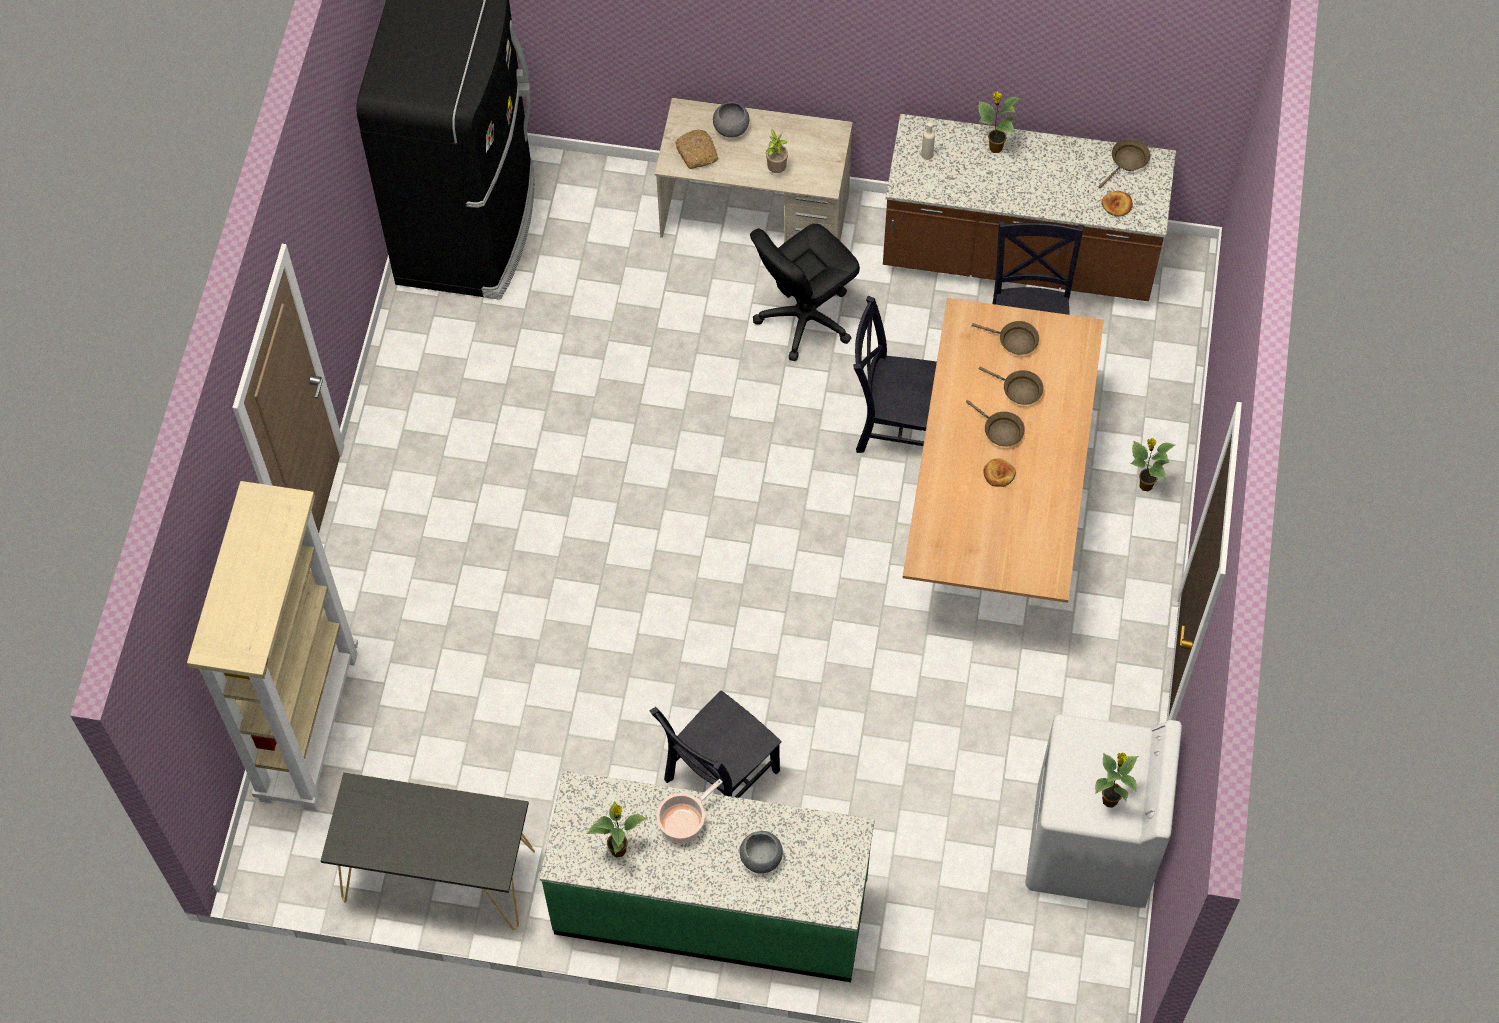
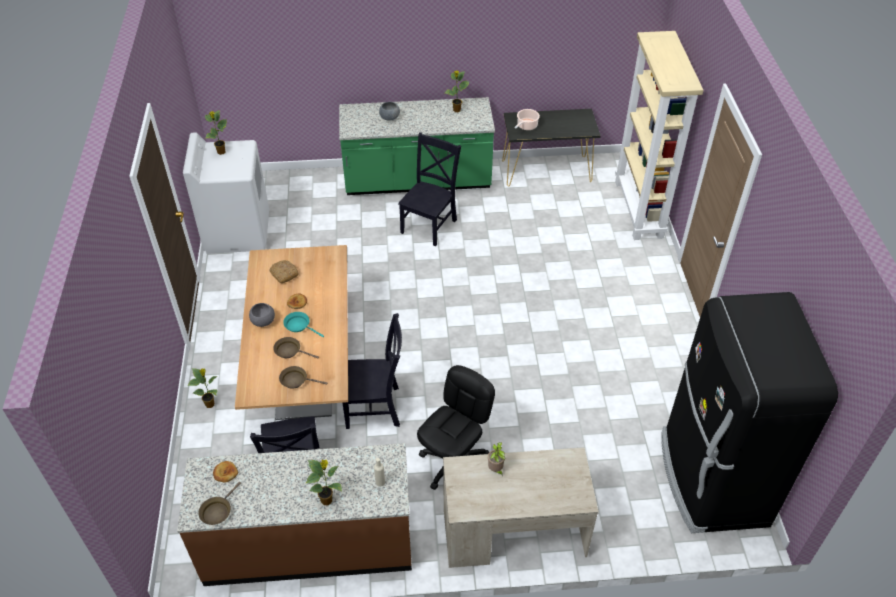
camera: 165 degrees right, 15 degrees down
(684, 822) = (430, 122): cooking pot -> cooking pot (526, 126)
(697, 153) = (559, 469): bread -> bread (283, 274)
(731, 128) = (541, 495): grey bowl -> grey bowl (263, 321)
(1000, 430) = (299, 325): brown frying pan -> turquoise frying pan

